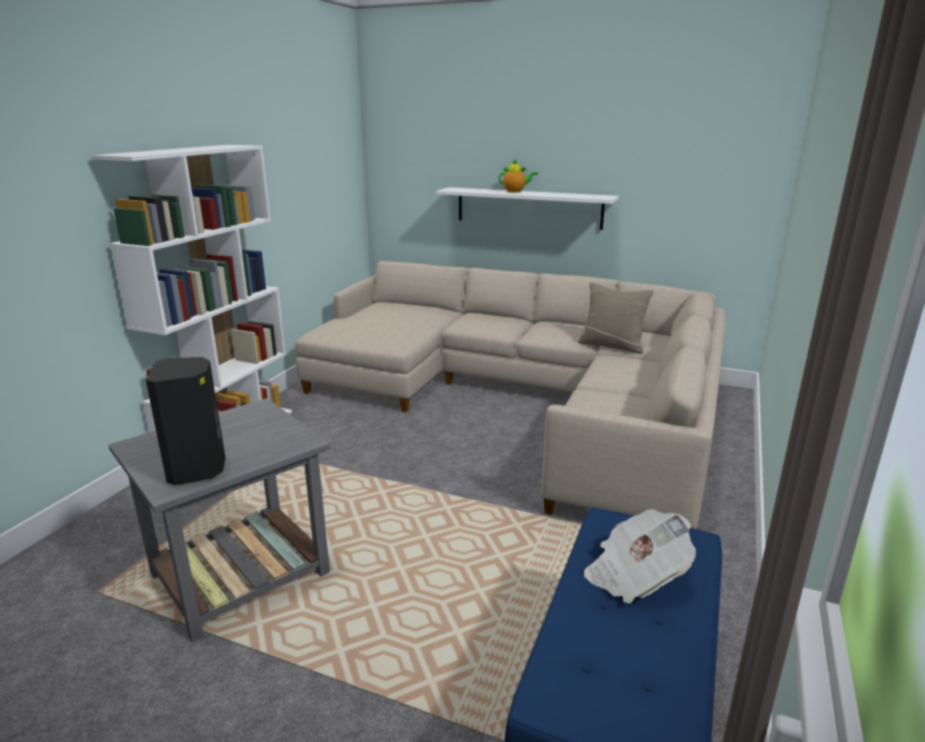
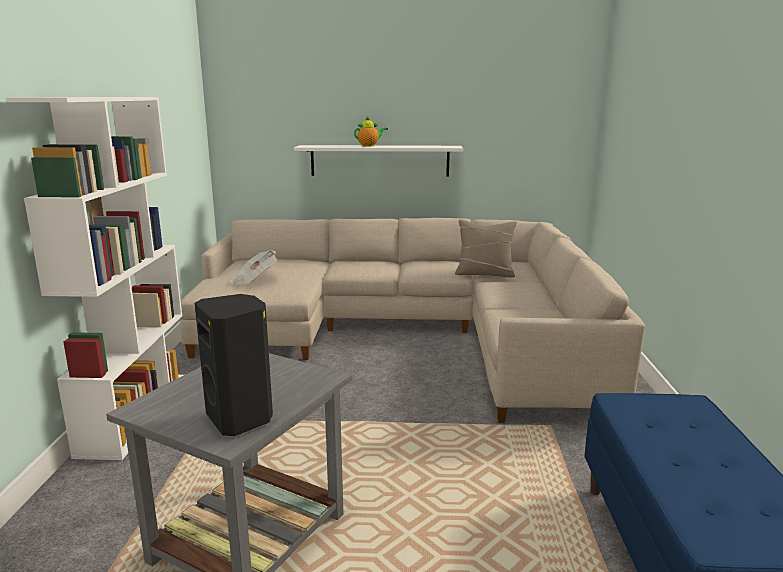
camera: 20 degrees left, 5 degrees down
(635, 576) = (678, 436): newspaper -> newspaper (254, 280)

